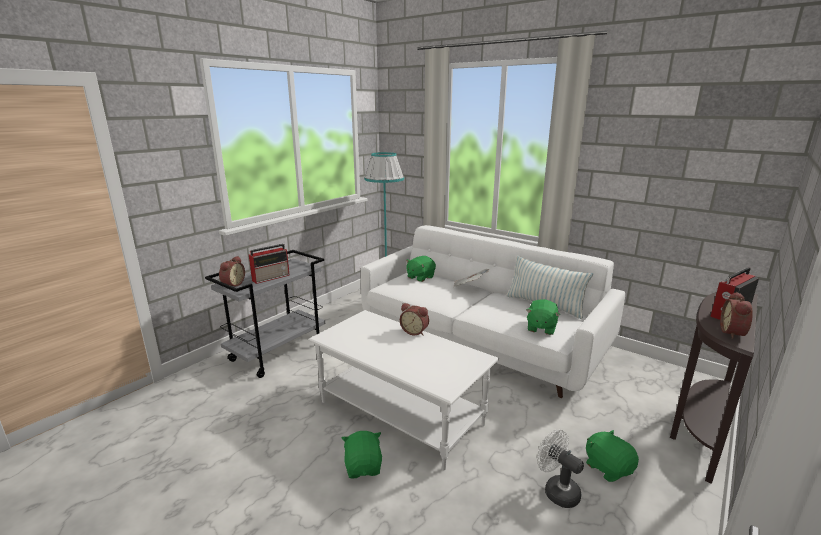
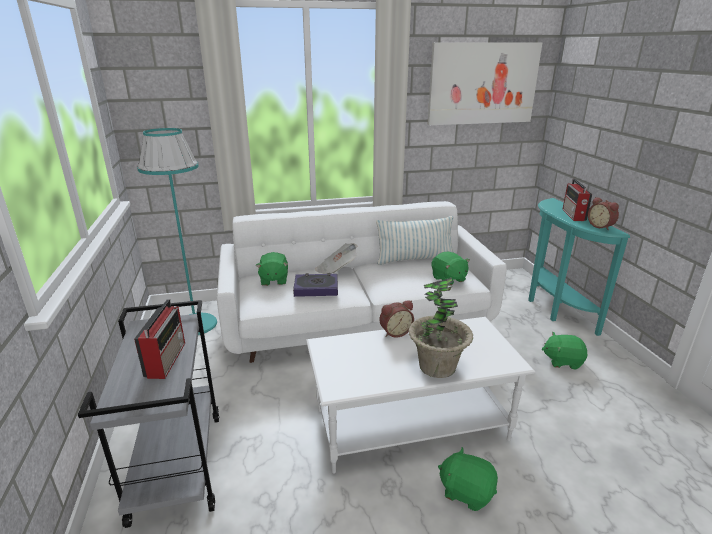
camera: 50 degrees left, 5 degrees up
(232, 284) = (129, 400): alarm clock -> none
(395, 360) = (437, 366): none -> potted plant
(432, 291) = (316, 288): none -> book
(556, 490) = (570, 396): white fan -> none
(687, 138) = (483, 84): none -> picture
(696, 431) = (554, 309): brown console table -> turquoise console table

